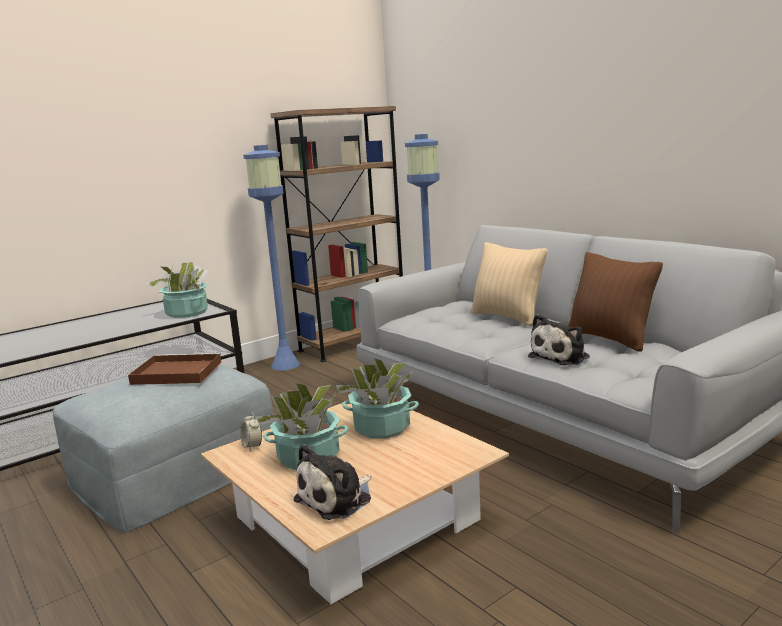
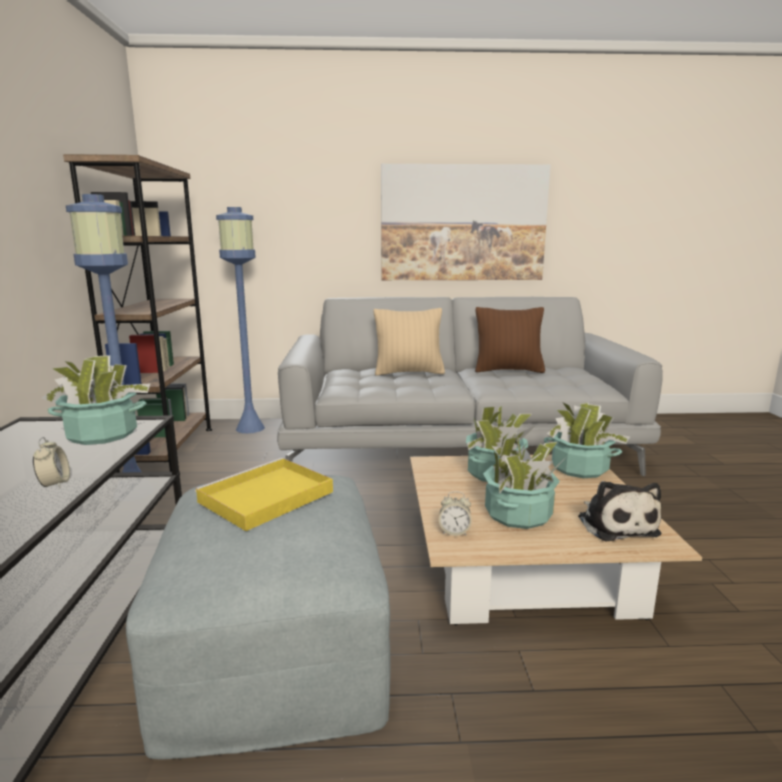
camera: 55 degrees left, 0 degrees up
(113, 332) = (55, 484): none -> alarm clock
(175, 373) = (264, 498): brown tray -> yellow tray
(451, 456) = (579, 468): none -> potted plant
(562, 356) = (520, 385): plush toy -> none
(641, 140) = (463, 223): none -> picture

